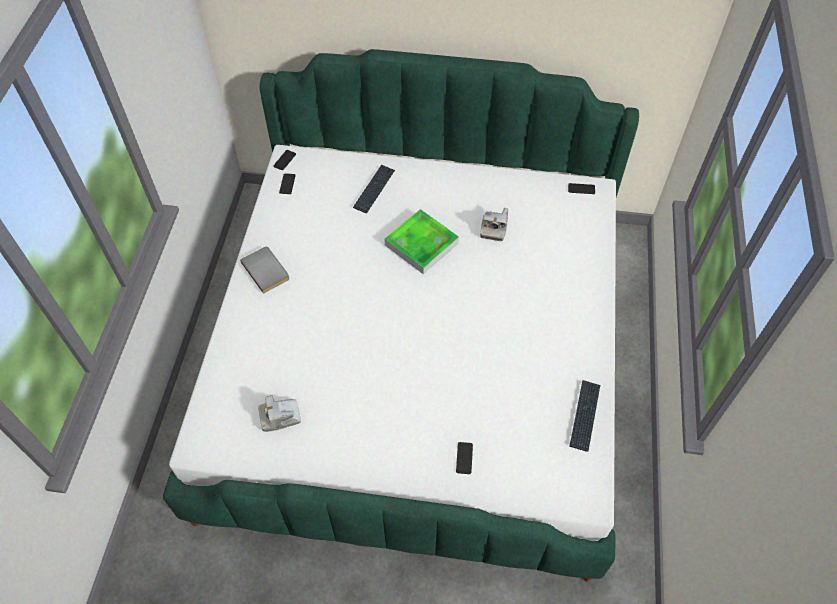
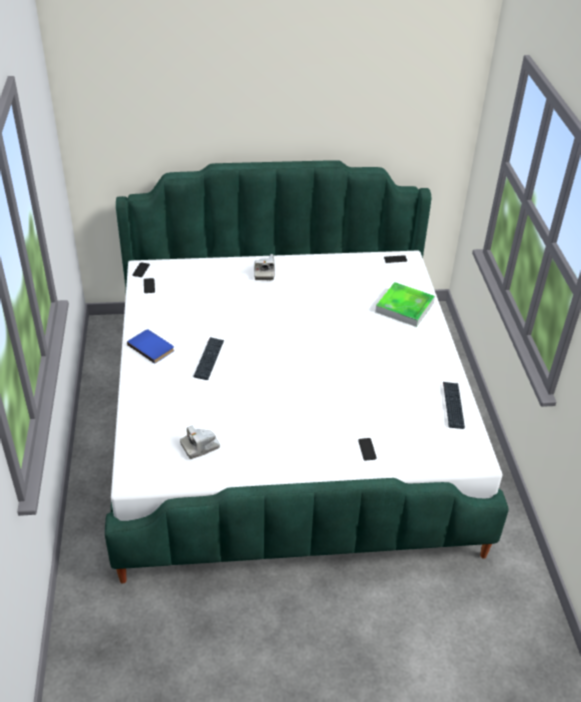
camera: 15 degrees left, 15 degrees down
(267, 270) = (152, 347): grey book -> blue book
(374, 189) = (226, 280): keyboard -> keyboard (209, 359)
(421, 244) = (279, 311): tray -> tray (404, 307)
(494, 228) = (334, 293): camera -> camera (264, 273)

